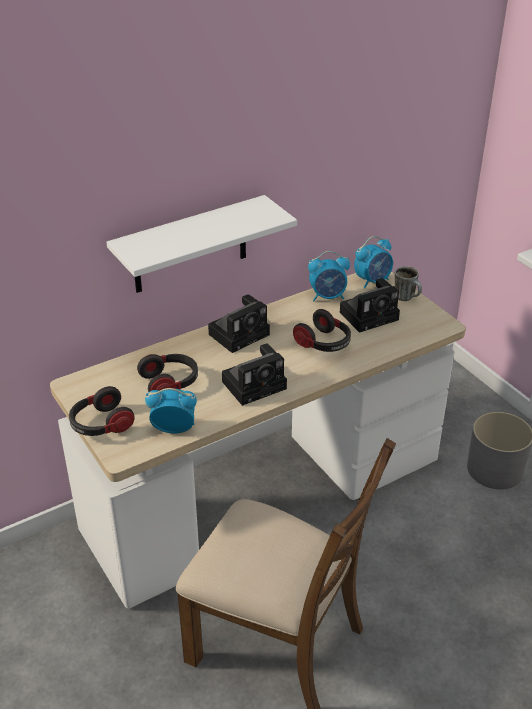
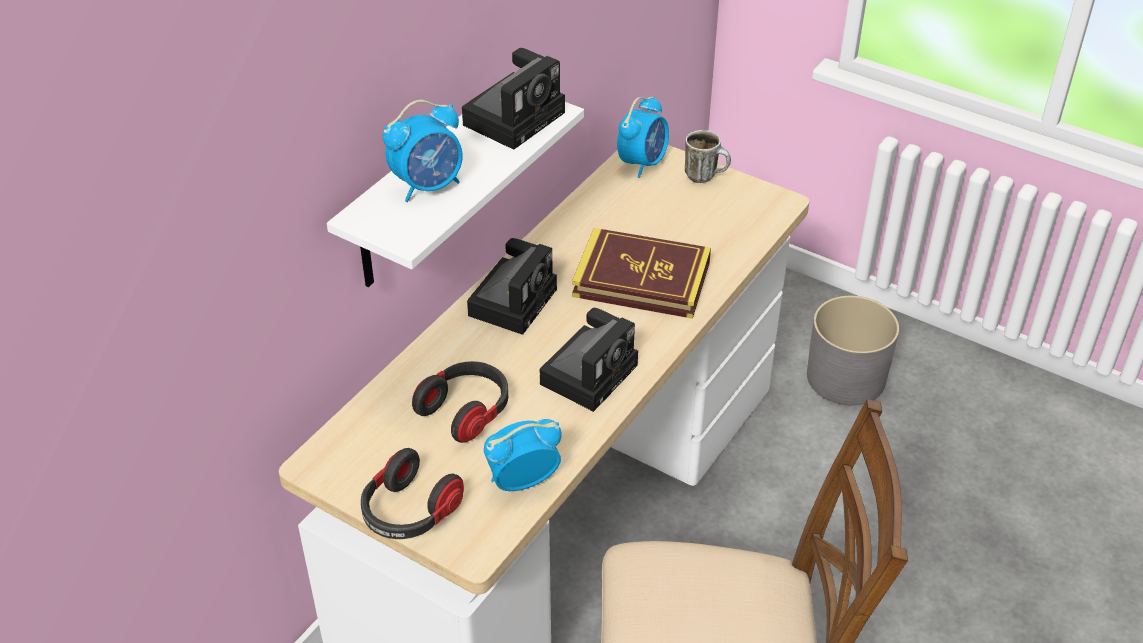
camera: 25 degrees left, 5 degrees up
(324, 343) = (641, 280): headphones -> book
(328, 297) = (598, 205): alarm clock -> alarm clock (428, 186)
(370, 315) = (675, 217): camera -> camera (516, 116)

